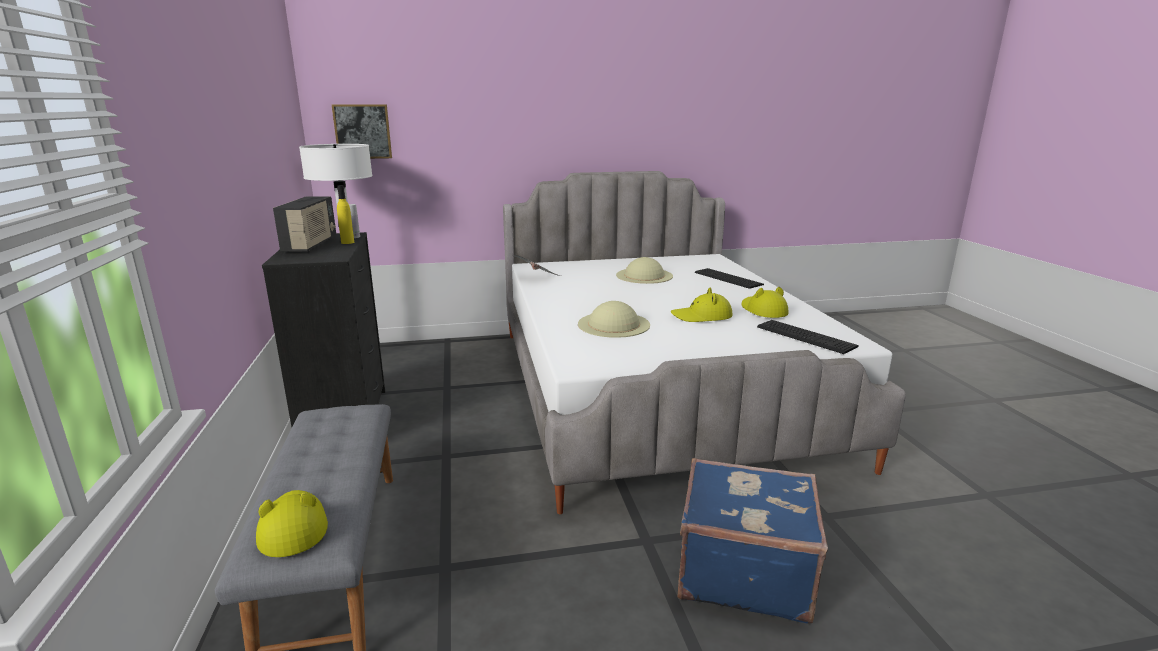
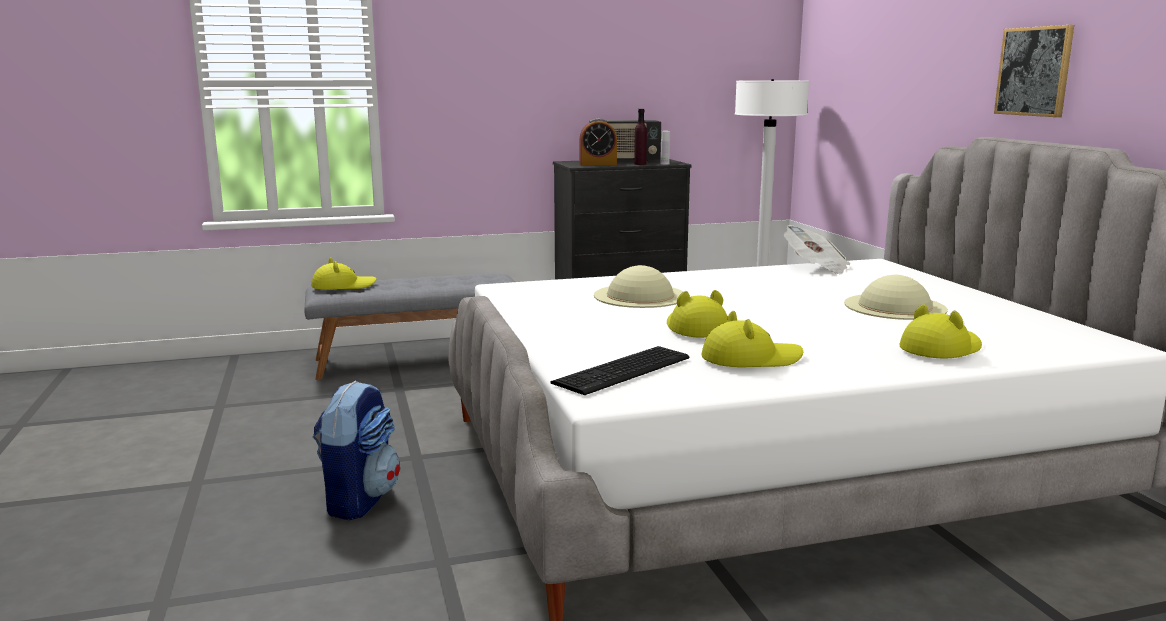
camera: 85 degrees right, 5 degrees down
(331, 252) = (598, 164): none -> alarm clock
(347, 242) = (640, 164): yellow bottle -> purple bottle
(362, 131) = (830, 68): picture -> picture (1034, 71)
(727, 279) = (940, 349): keyboard -> yellow hat
(742, 570) = (359, 500): blue suitcase -> backpack

